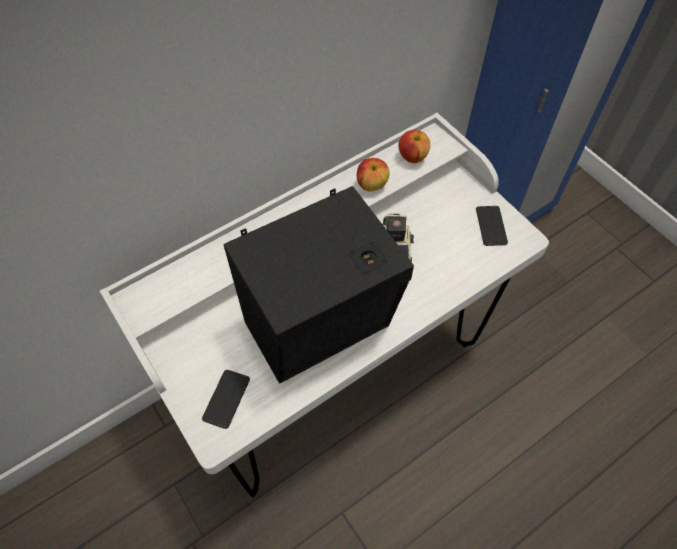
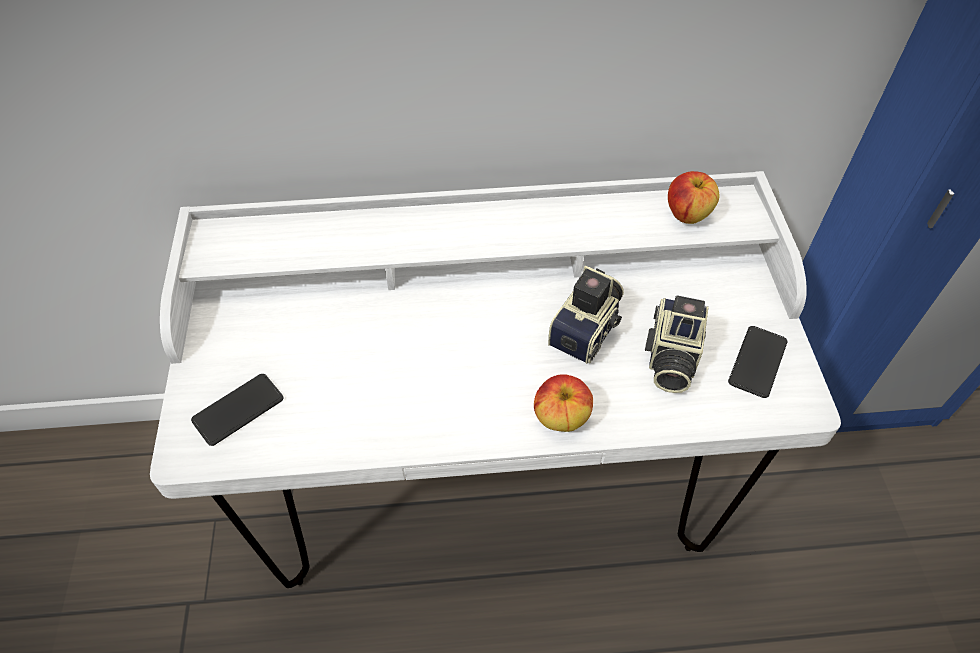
camera: 30 degrees right, 5 degrees down
(322, 328) = (419, 384): black speaker -> none
(371, 185) = (602, 226): apple -> apple (561, 417)
(447, 245) = (670, 358): none -> camera

